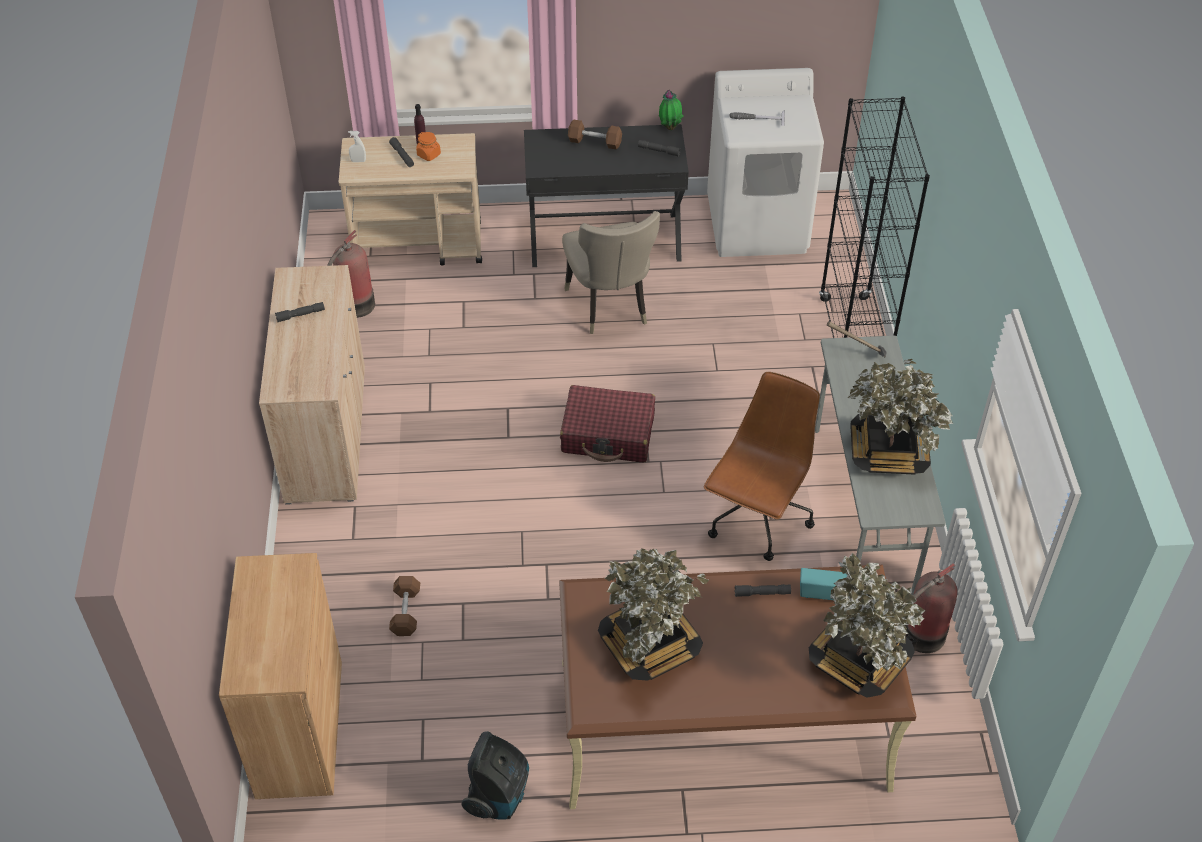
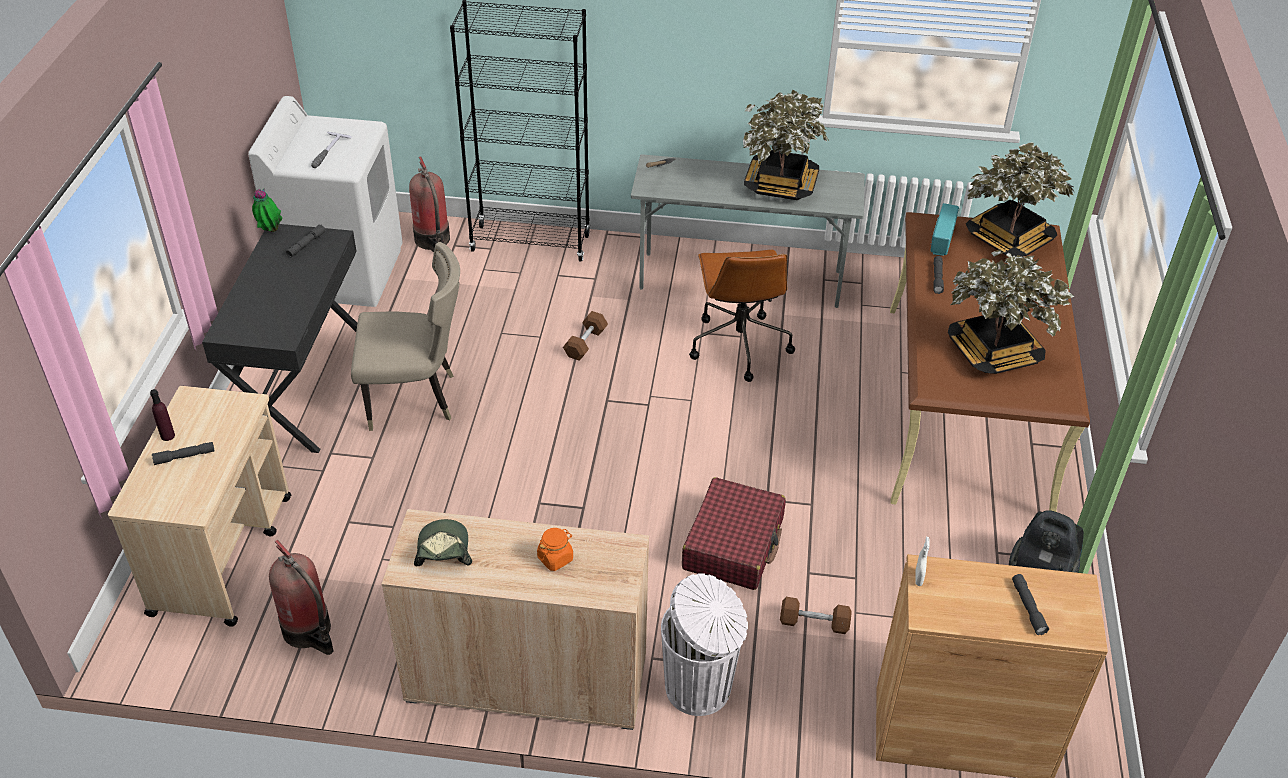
camera: 80 degrees left, 5 degrees down
(300, 315) = (486, 561): grey flashlight -> grey flashlight (1028, 607)
(309, 291) = (442, 550): none -> cap
(328, 541) = (700, 688): none -> white trash can
(358, 161) = (169, 501): white spray bottle -> white spray bottle (918, 578)
(429, 155) = (198, 431): orange jar -> orange jar (555, 558)
(595, 142) = (261, 288): brown dumbbell -> brown dumbbell (585, 343)
(608, 434) = (602, 428): red suitcase -> red suitcase (733, 544)
(757, 519) = (738, 344): brown office chair -> brown office chair turned 135 degrees counterclockwise
(921, 637) = (882, 277): fire extinguisher -> fire extinguisher (433, 241)

